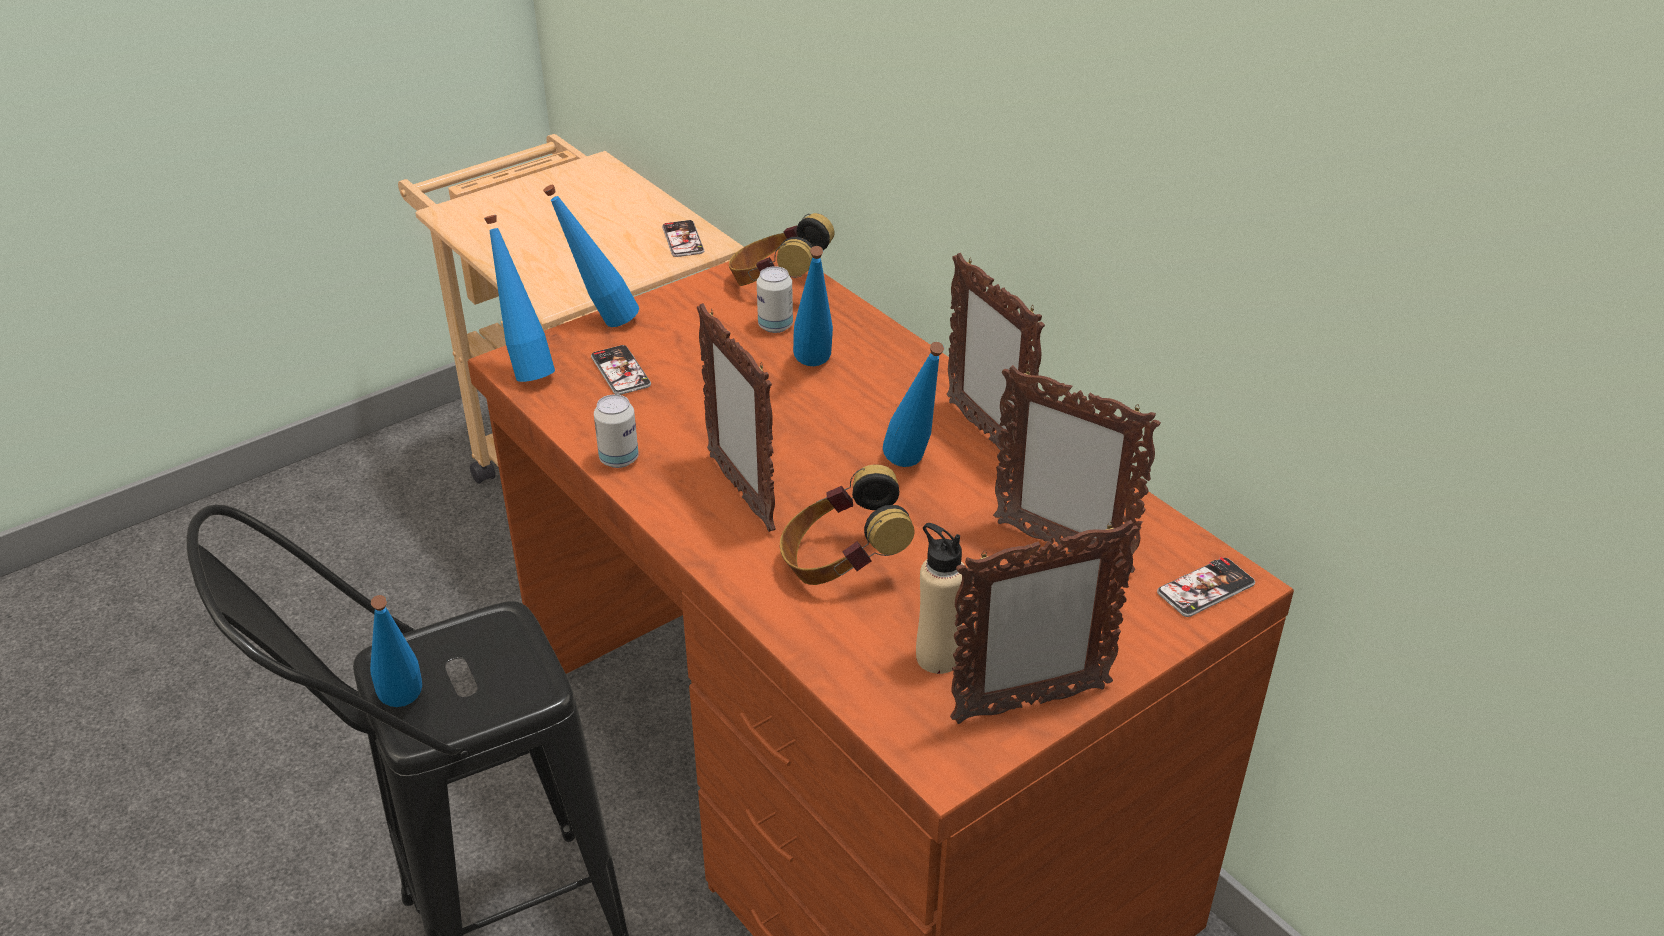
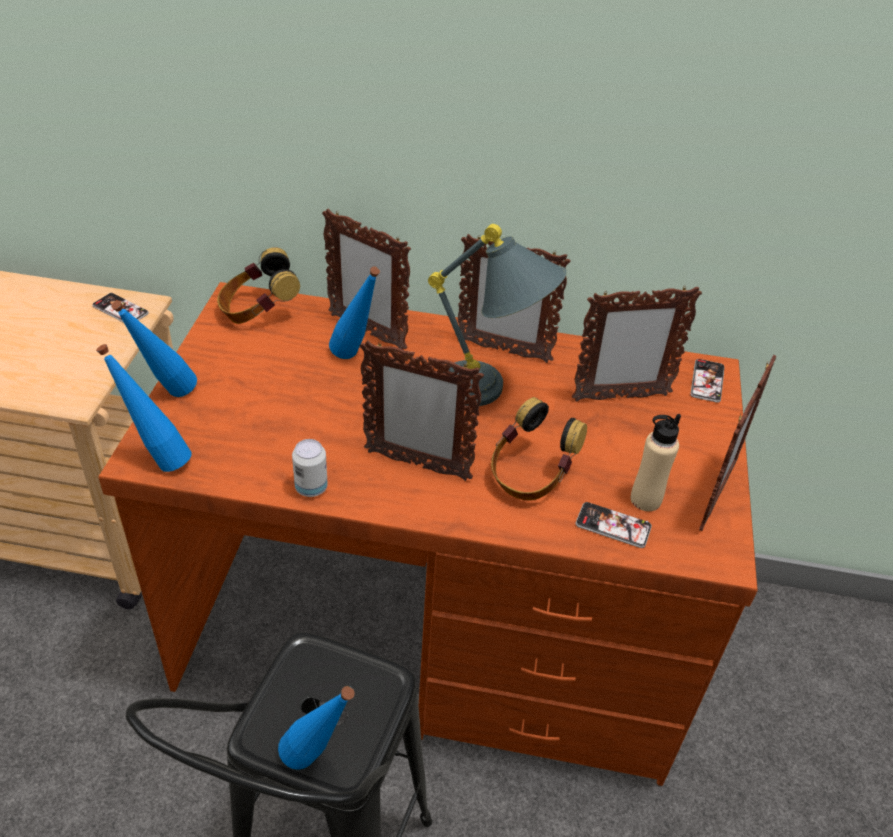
camera: 45 degrees left, 5 degrees up
(620, 371) = (230, 425): phone -> phone (613, 526)
(775, 326) = (294, 341): can -> none
(860, 349) = (367, 332): none -> picture frame
(913, 469) = (492, 394): blue bottle -> grey table lamp

